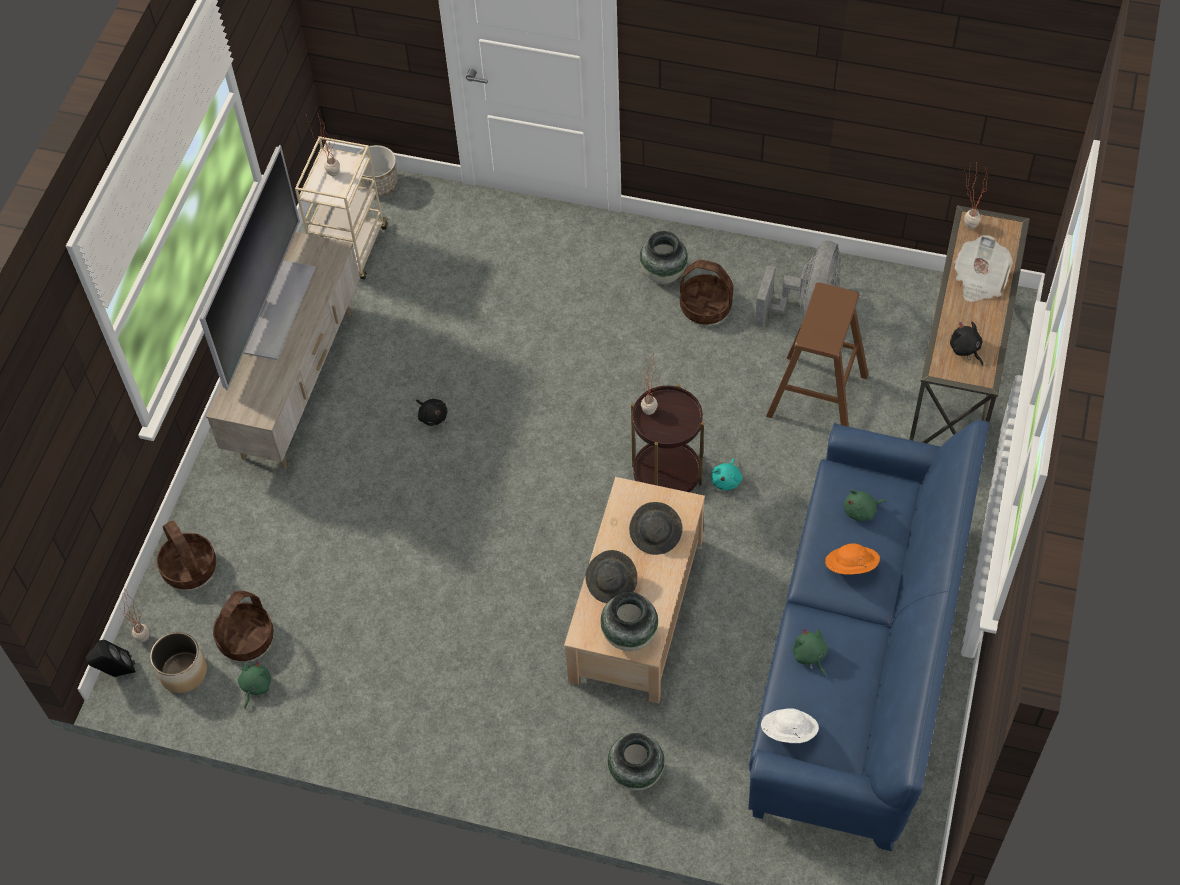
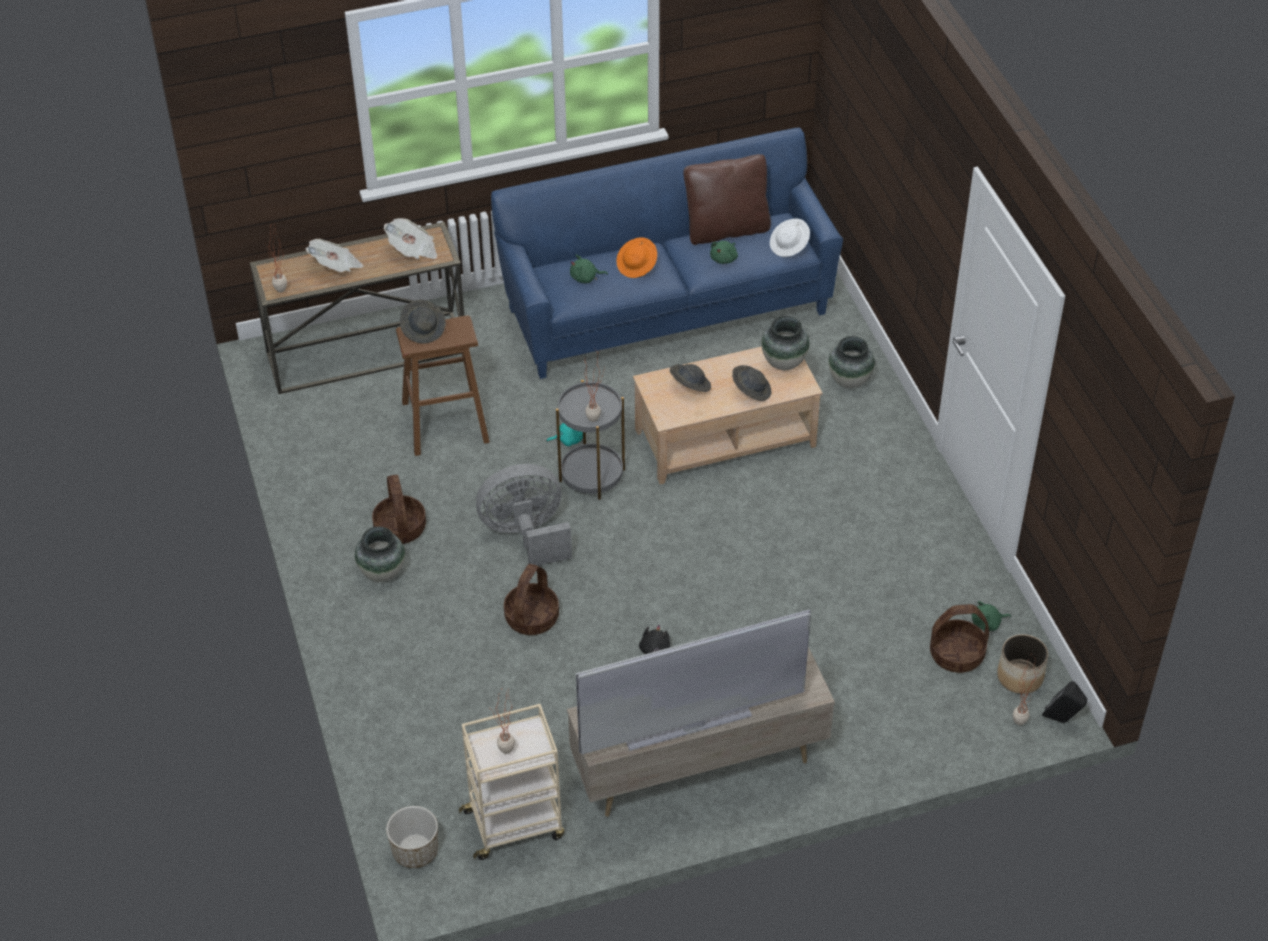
camera: 125 degrees left, 10 degrees down
(189, 568) = (935, 733): basket -> basket (532, 618)
(666, 475) = (591, 475): brown side table -> grey side table
(805, 309) = (358, 464): grey fan -> grey fan (526, 535)
(840, 310) = (423, 329): none -> grey hat
(859, 688) = (726, 230): none -> brown pillow
(861, 511) = (585, 278): green plush toy -> green plush toy turned 135 degrees clockwise
(965, 349) = (413, 251): black plush toy -> newspaper

